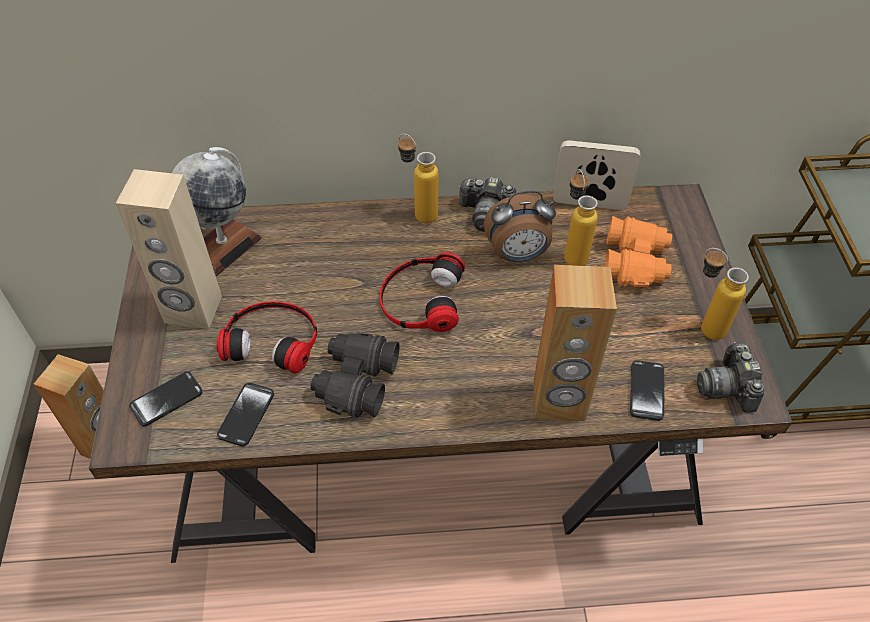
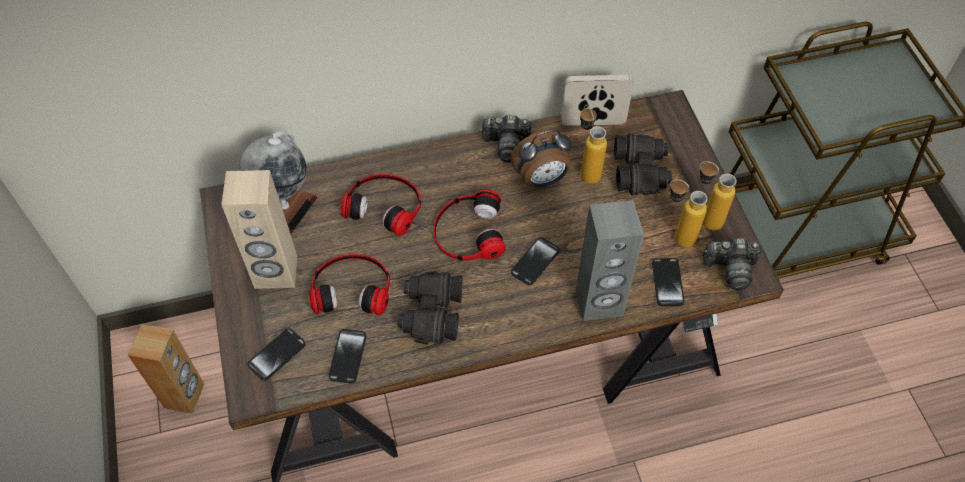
camera: 10 degrees left, 5 degrees up
(333, 257) = (385, 205): none -> headphones
(418, 212) = (448, 152): bottle -> bottle (676, 236)
(491, 343) = (535, 262): none -> phone
(558, 401) = (599, 303): brown speaker -> grey speaker
(635, 262) = (640, 171): orange binoculars -> black binoculars
(728, 387) = (730, 269): camera -> camera turned 75 degrees counterclockwise

